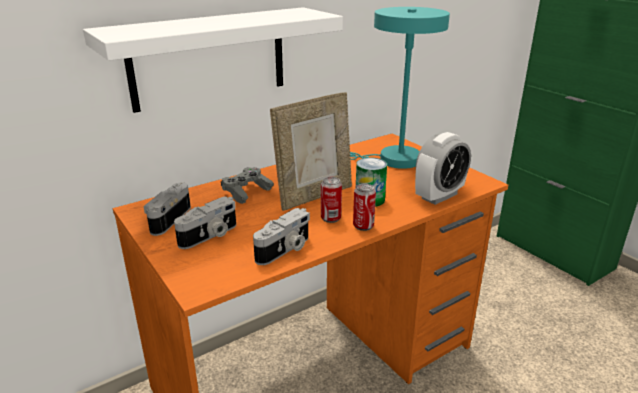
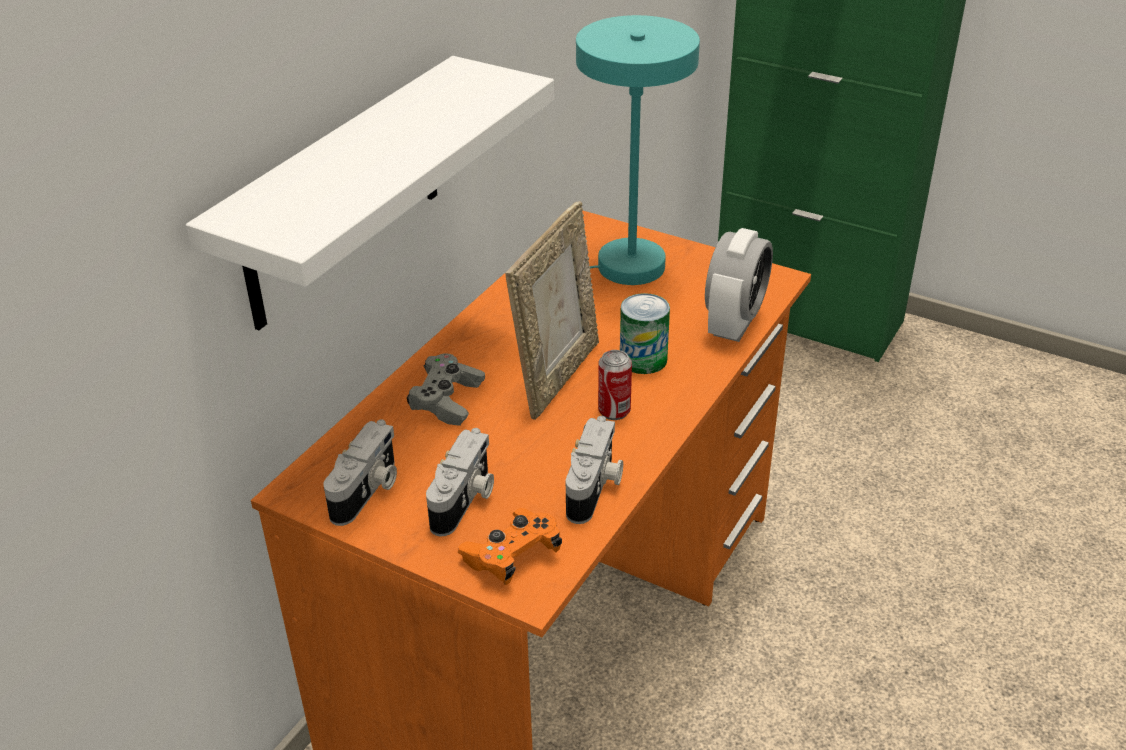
camera: 25 degrees left, 10 degrees up
(168, 218) = (368, 490): camera -> camera turned 150 degrees counterclockwise
(206, 269) = (512, 556): none -> orange game controller
(363, 226) = (669, 410): can -> none

